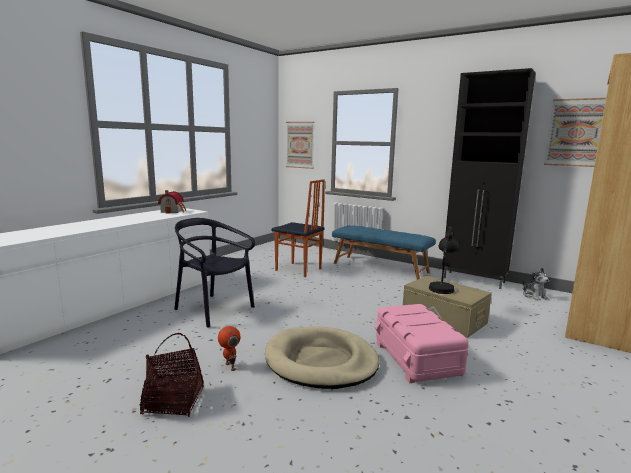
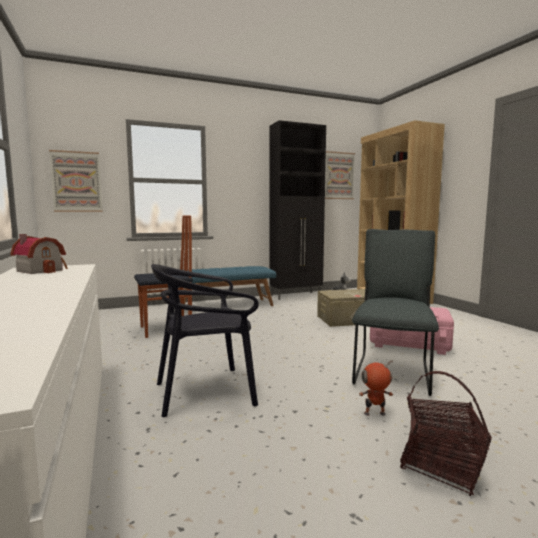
camera: 55 degrees left, 5 degrees down
(321, 361) = (392, 372): beige dog bed -> grey chair
(443, 286) = (345, 292): black table lamp -> none

